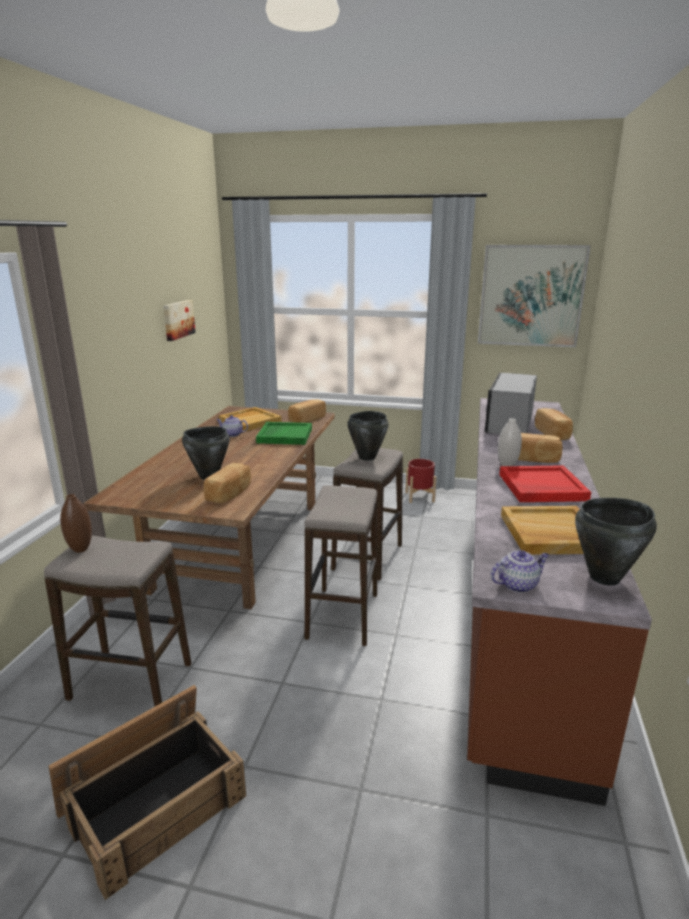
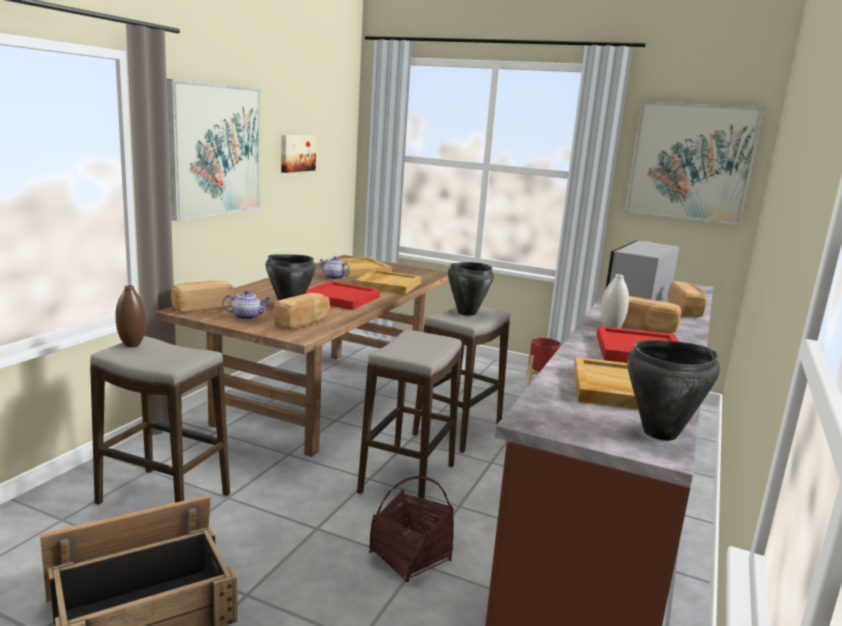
camera: 10 degrees right, 5 degrees down
(110, 333) = (215, 150): none -> picture
(250, 458) = (341, 298): none -> red tray
(284, 435) = (388, 284): green tray -> beige tray
(306, 419) = (419, 274): bread -> bread (202, 307)
(373, 695) = (410, 557): none -> basket
(518, 584) = (553, 423): teapot -> teapot (247, 316)

